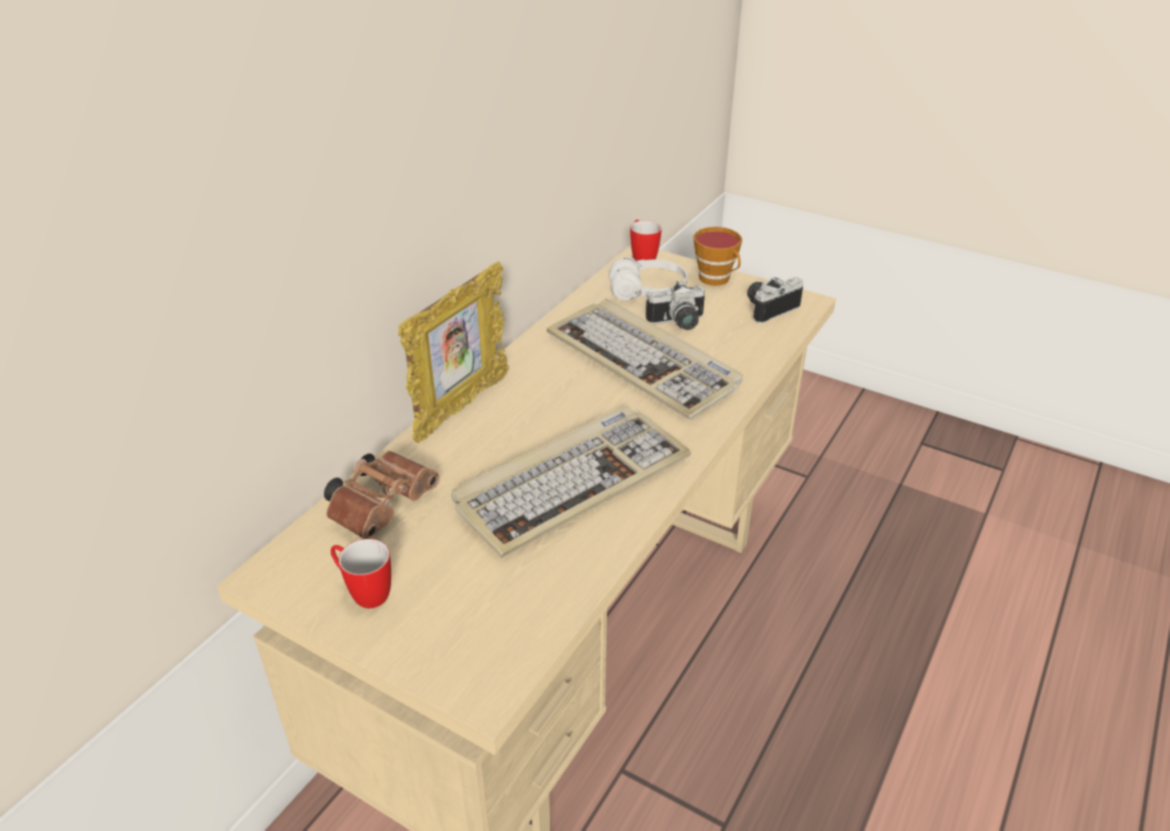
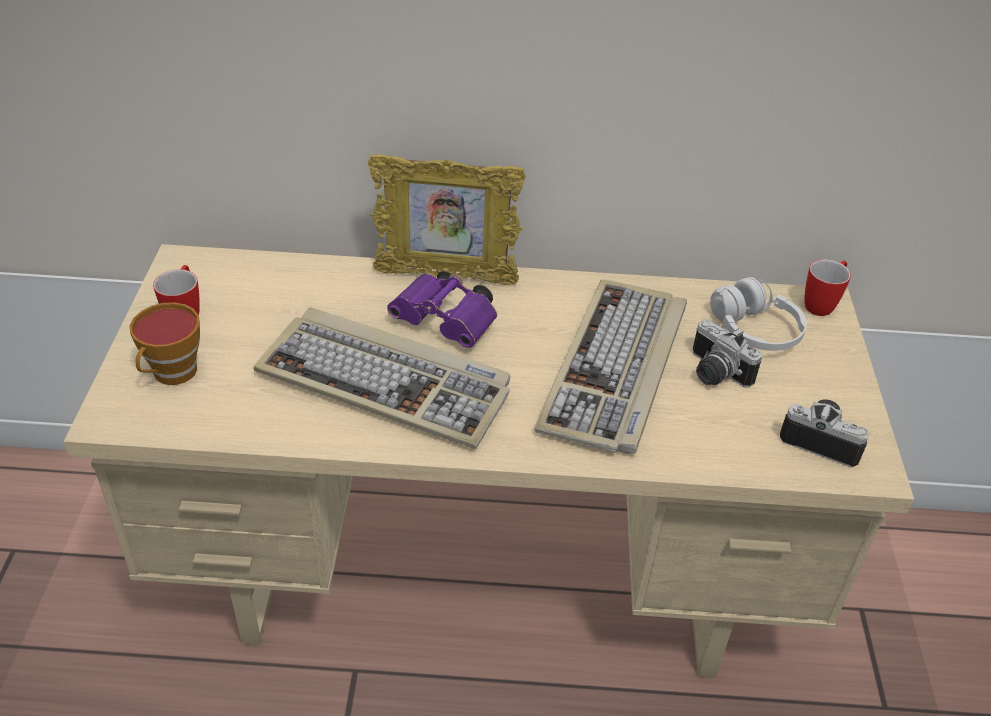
camera: 60 degrees right, 5 degrees up
(384, 505) = (289, 285): brown binoculars -> none
(524, 425) = (447, 324): none -> purple binoculars
(717, 279) = (840, 378): cup -> cup (172, 374)

